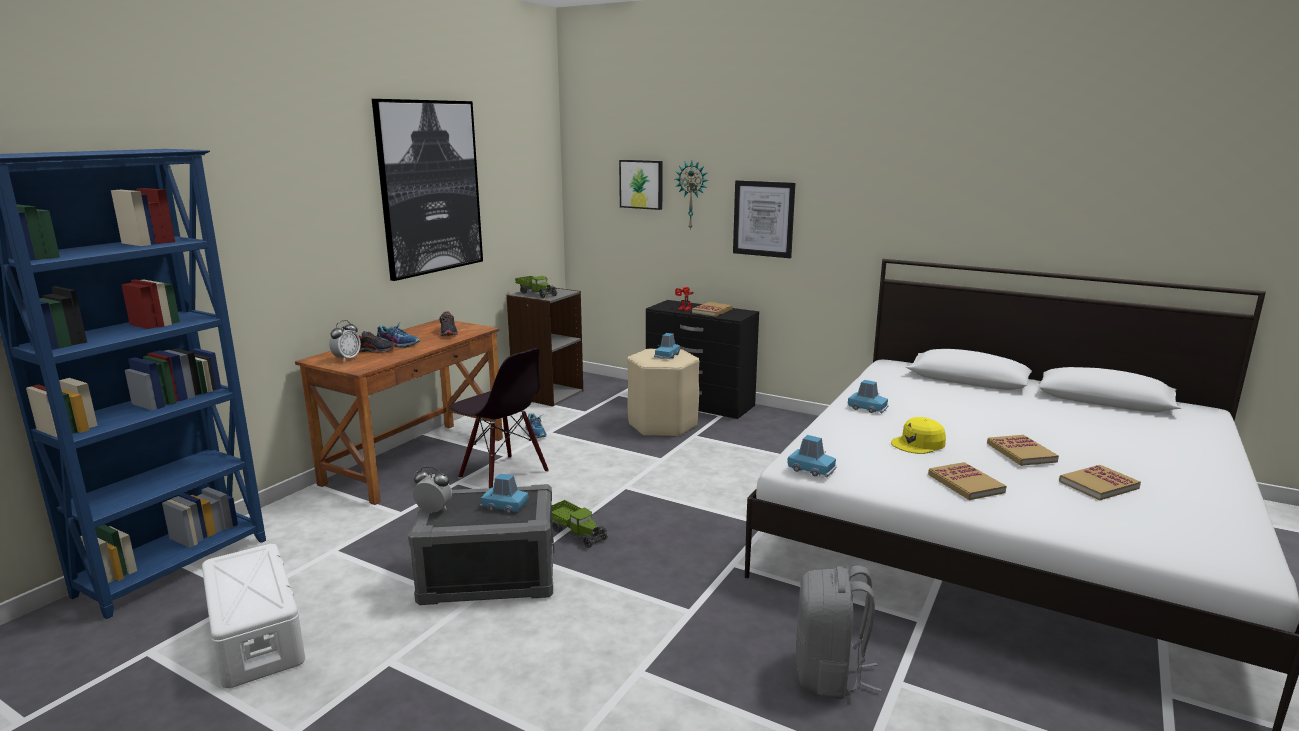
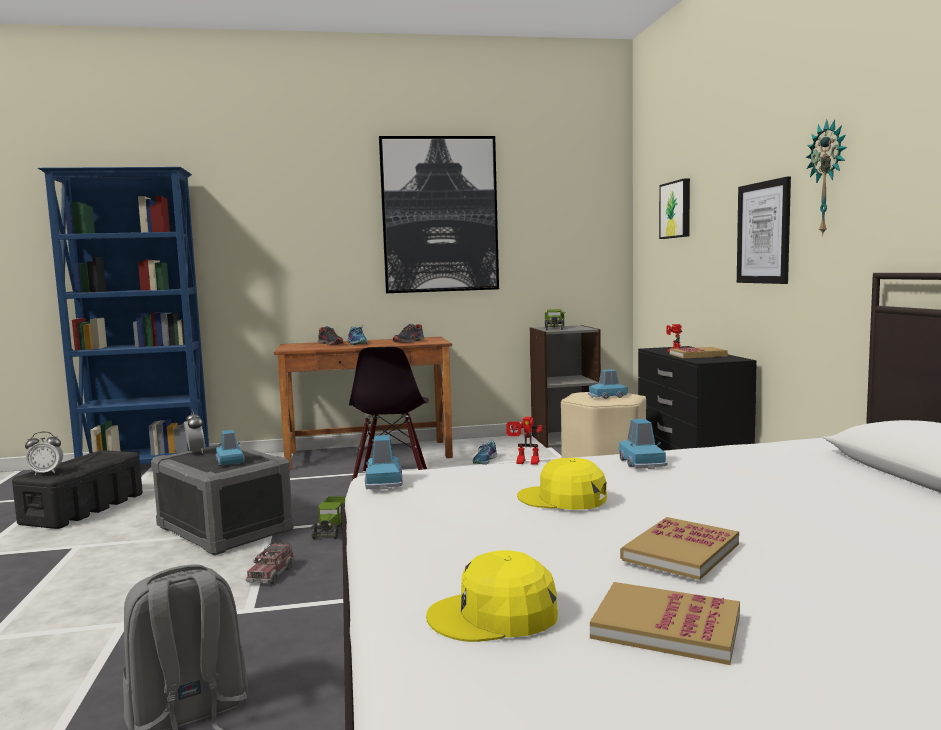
camera: 50 degrees right, 10 degrees down
(256, 635) = (84, 508): white storage box -> black storage box
(347, 359) = (303, 345): alarm clock -> alarm clock (46, 473)
(634, 585) = (271, 574): none -> toy truck
(692, 195) = (709, 214): wall clock -> wall clock (829, 178)
(823, 428) = (525, 463): none -> toy robot
(965, 484) = (476, 545): book -> none
(1063, 508) = (494, 615): none -> yellow cap

